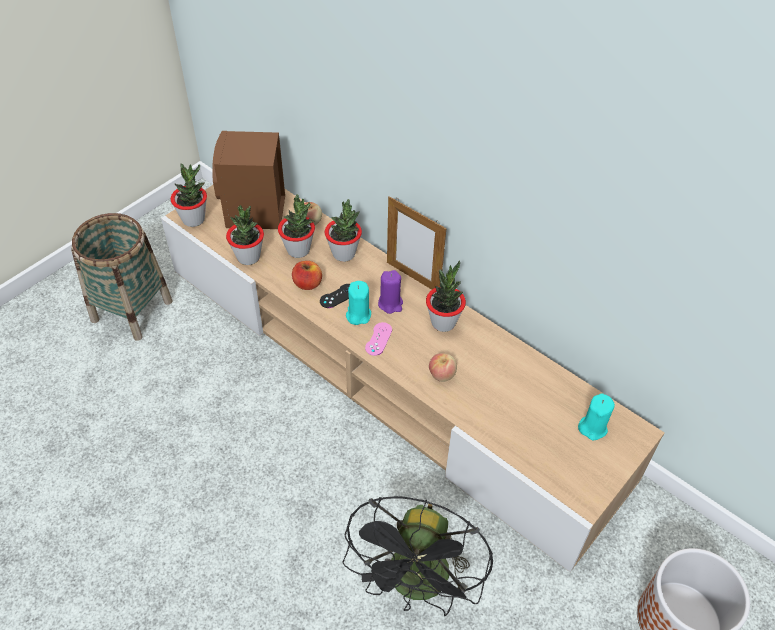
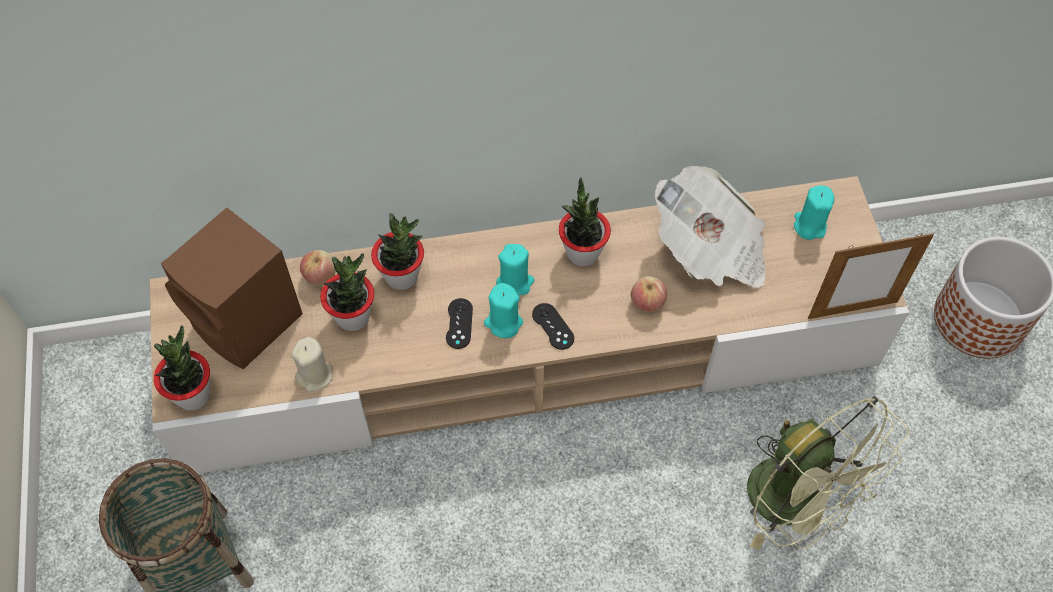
camera: 50 degrees left, 10 degrees up
(248, 257) = (315, 374): potted plant -> beige candle
(307, 284) = (413, 341): apple -> none
(378, 339) = (553, 326): pink game controller -> black game controller
(390, 304) = (515, 282): purple candle -> turquoise candle
(413, 277) = (497, 236): picture frame -> picture frame (852, 309)
(418, 586) = (797, 503): black fan -> green fan
(515, 384) = (710, 249): none -> newspaper

